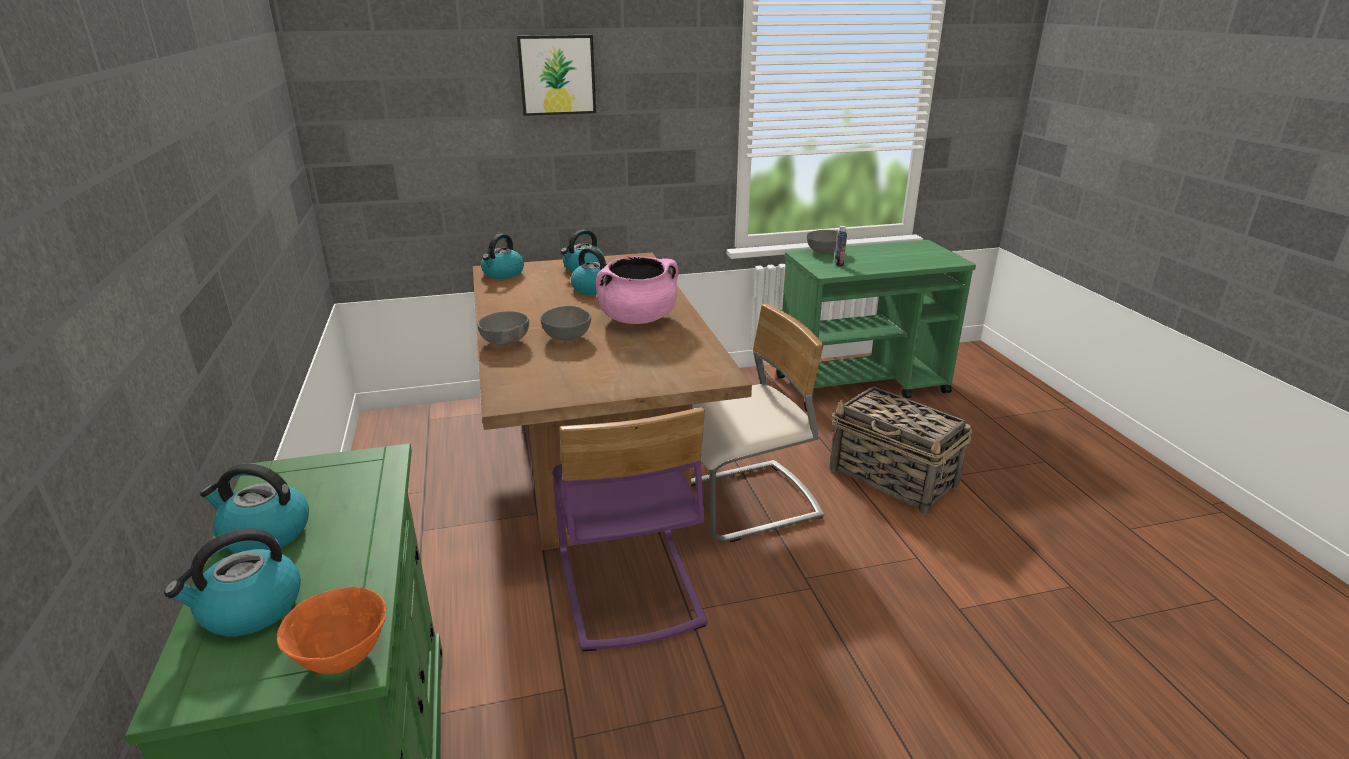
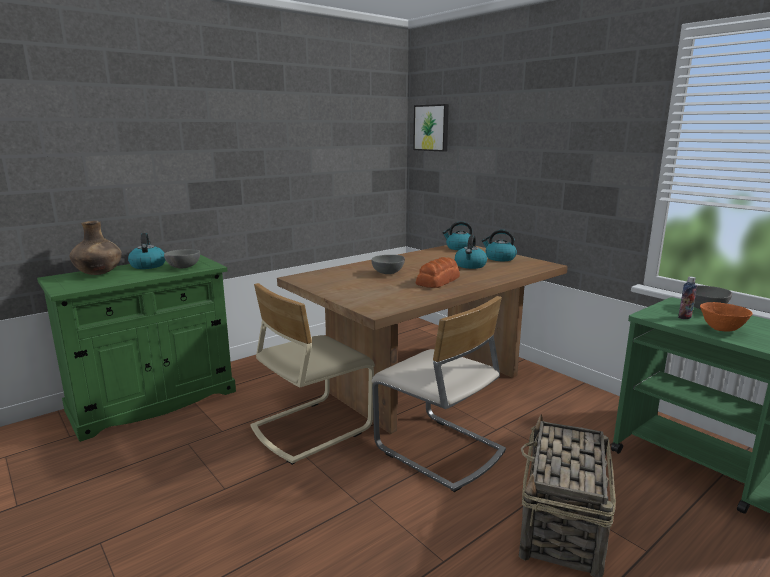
camera: 65 degrees right, 10 degrees down
(250, 609) = (99, 274): kettle -> brown vase
(342, 657) = (68, 288): orange bowl -> orange bowl (721, 329)
(505, 343) = (365, 265): grey bowl -> grey bowl (182, 268)
(557, 75) = (524, 121): picture -> picture (432, 128)
(628, 589) = (310, 428): purple chair -> beige chair
(638, 319) = (438, 281): pink cooking pot -> bread

